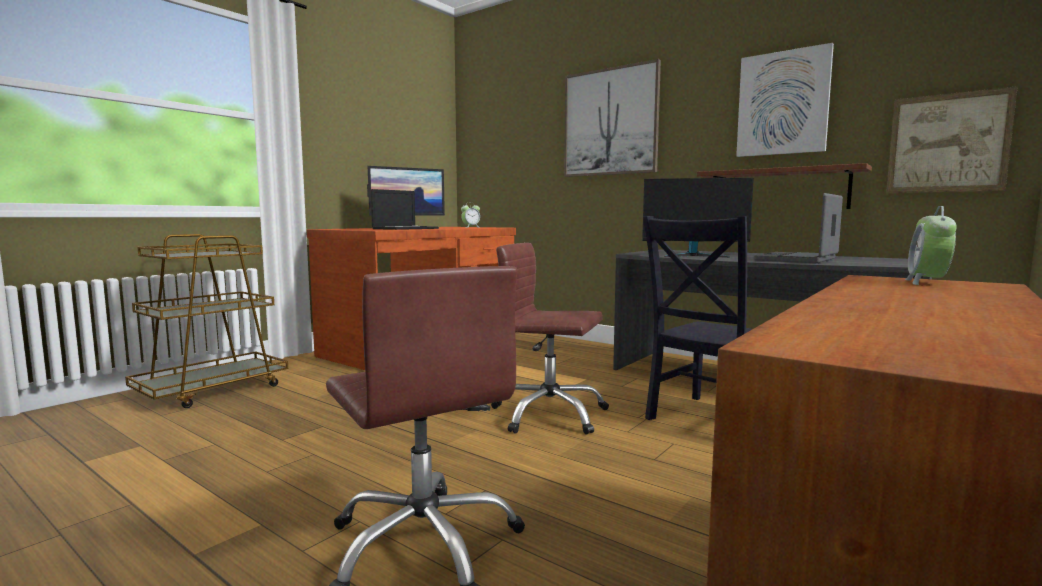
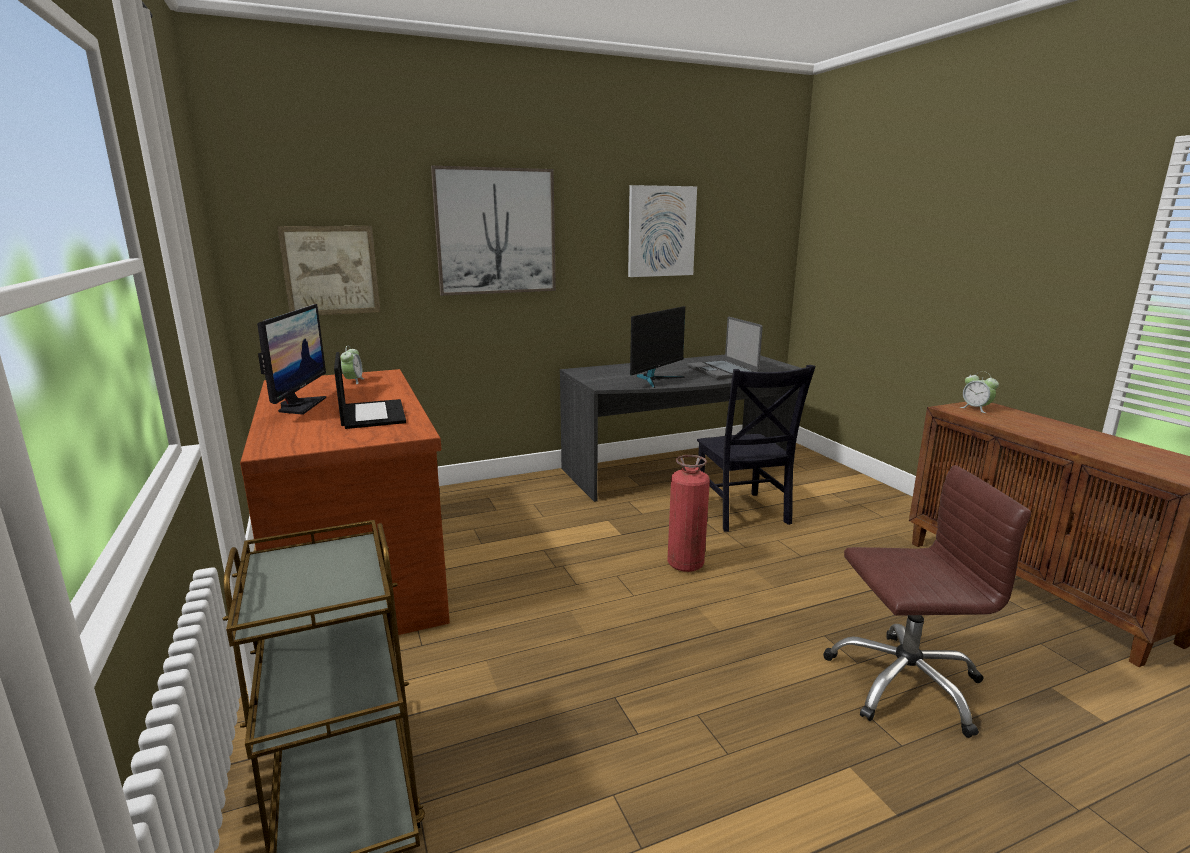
camera: 60 degrees left, 10 degrees up
(549, 414) = (685, 564): brown office chair -> fire extinguisher
(783, 190) = (662, 306): brown shelf -> none
(947, 143) = (756, 272): picture -> picture (331, 270)

